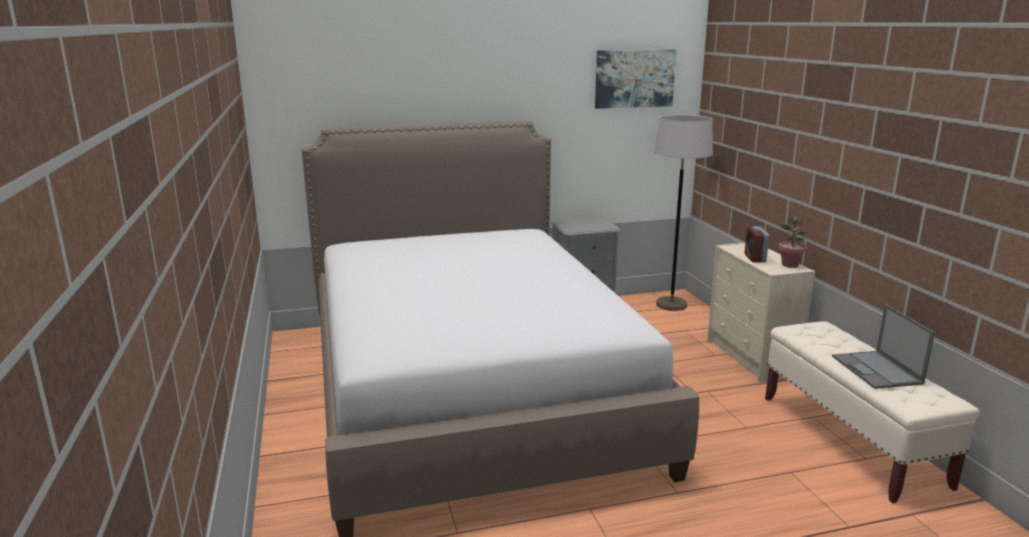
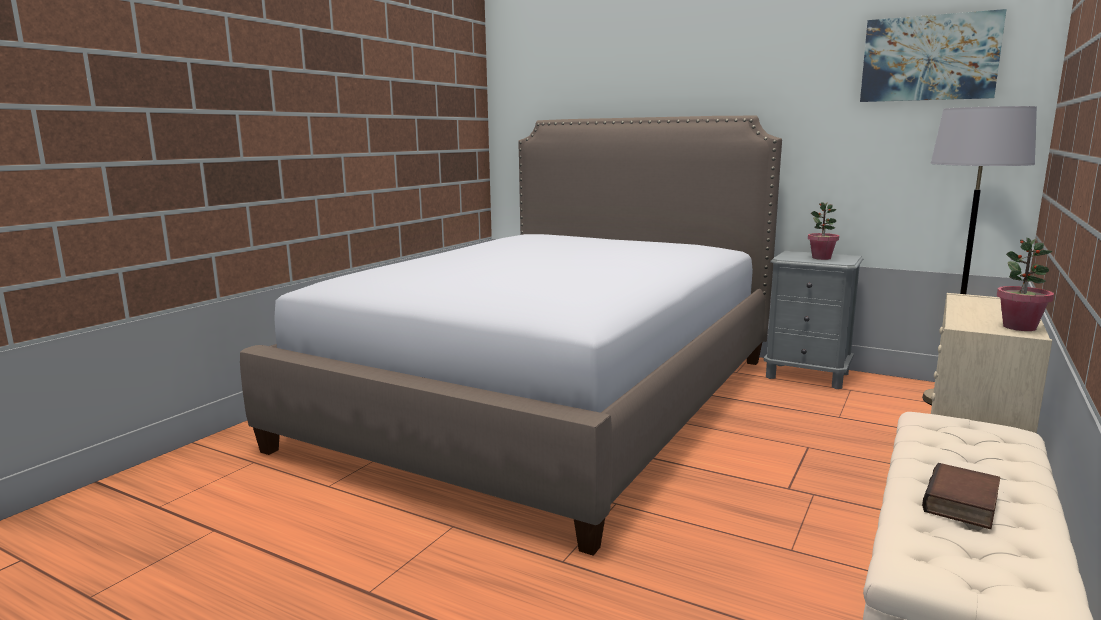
camera: 45 degrees right, 5 degrees down
(590, 225) = (821, 258): none -> potted plant
(755, 258) = (973, 312): alarm clock -> none
(877, 370) = (963, 504): laptop -> book

